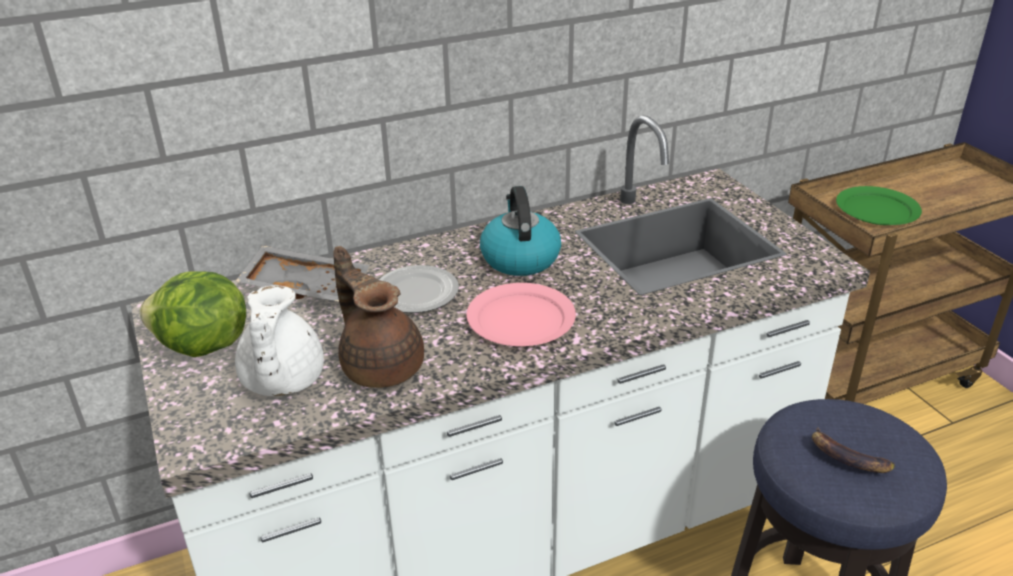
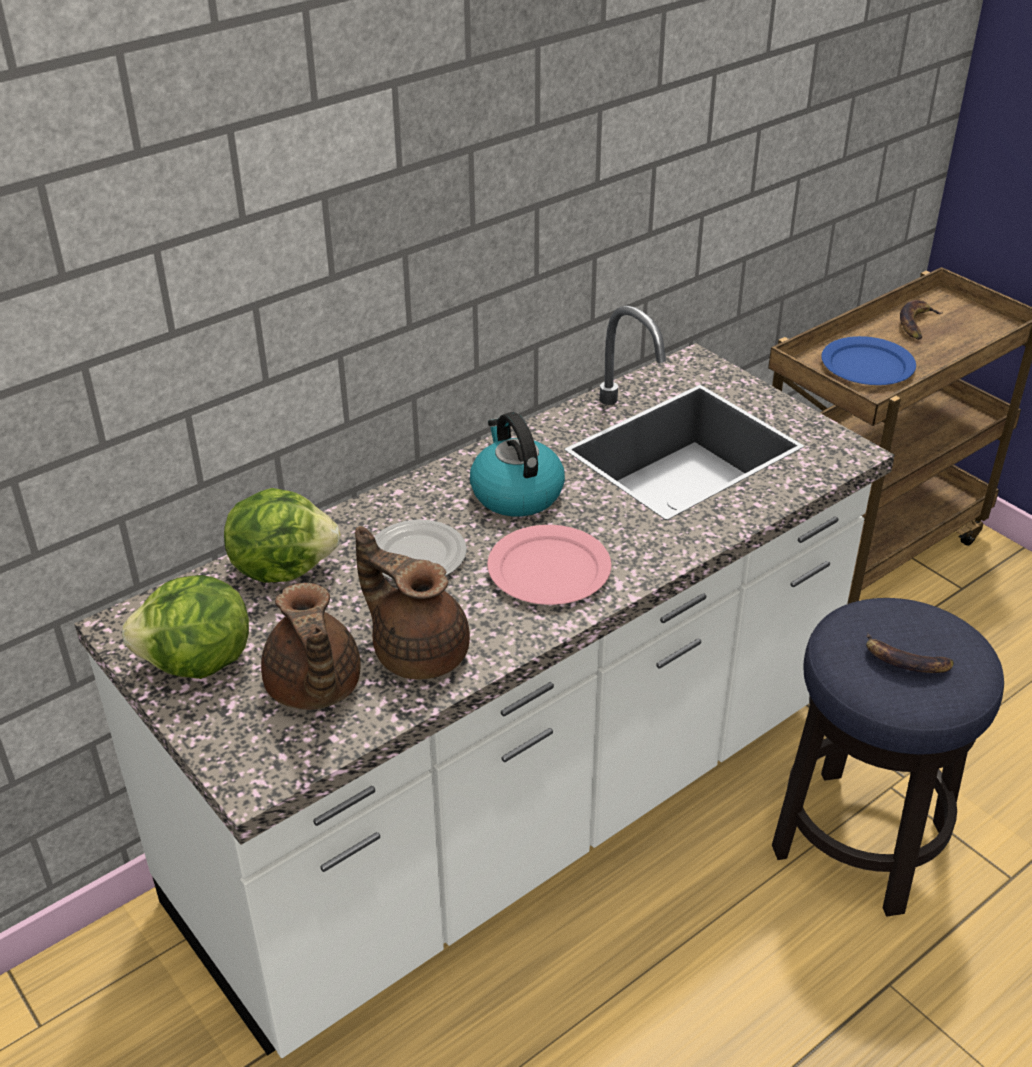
camera: 15 degrees left, 5 degrees up
(281, 381) = (313, 689): white teapot -> brown teapot
(307, 286) = (283, 567): grey tray -> lettuce
(877, 209) = (868, 365): green plate -> blue plate
(931, 184) = (916, 324): none -> banana

